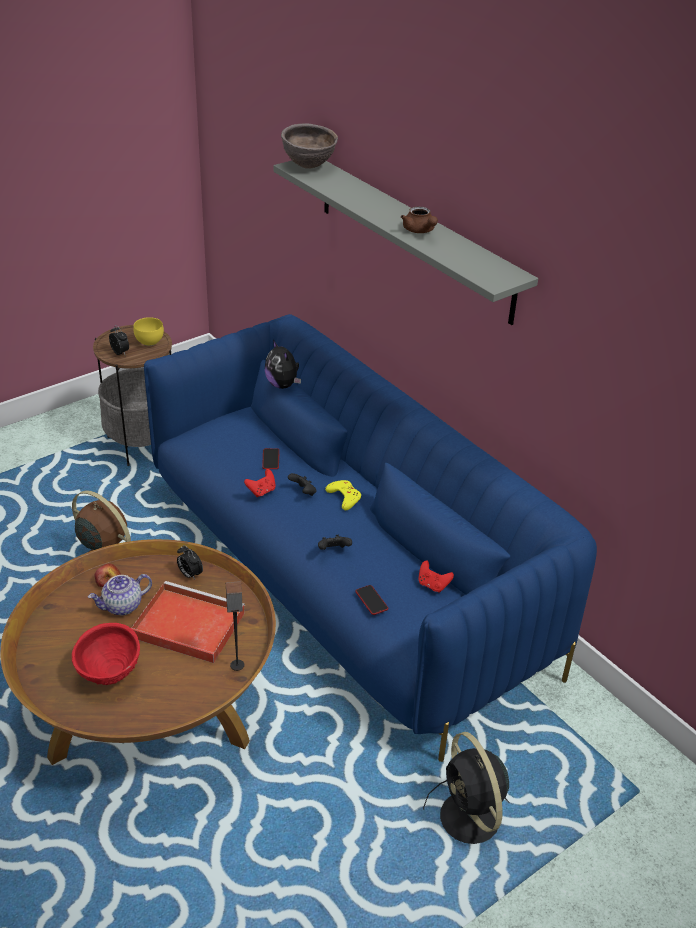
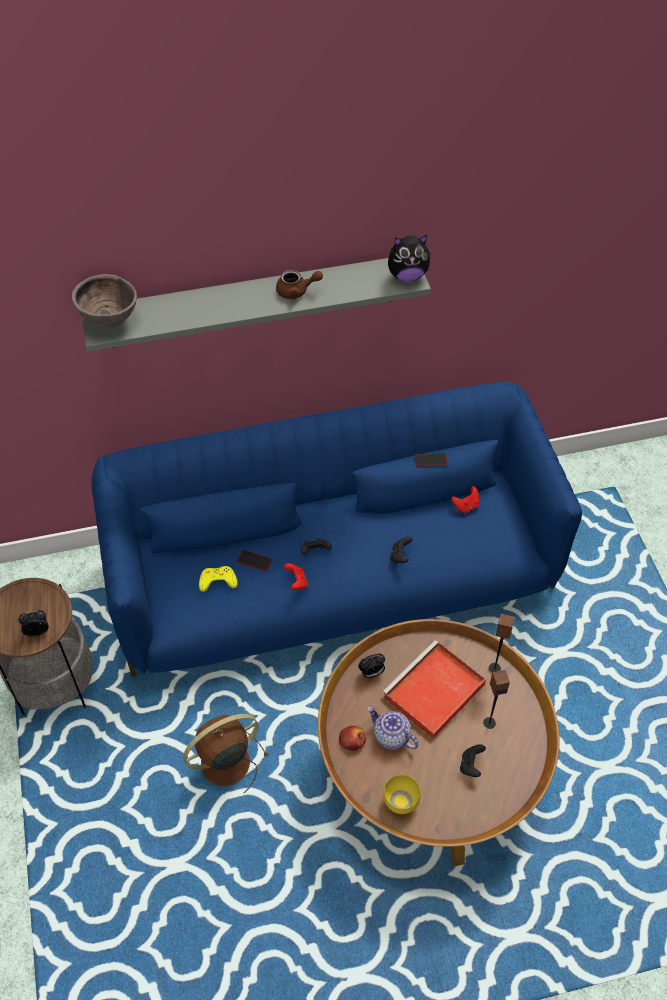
camera: 65 degrees left, 15 degrees up
(110, 675) = (471, 765): red bowl -> black game controller
(122, 606) = (391, 736): teapot -> teapot turned 135 degrees clockwise
(150, 342) = (32, 597): yellow bowl -> yellow bowl (402, 800)
(167, 677) = (489, 722): none -> speaker
(283, 385) = (195, 506): plush toy -> plush toy (407, 275)
(344, 497) = (336, 524): yellow game controller -> yellow game controller (217, 581)
(371, 600) = (466, 552): phone -> phone (430, 460)
(471, 821) = (608, 591): black fan -> none

